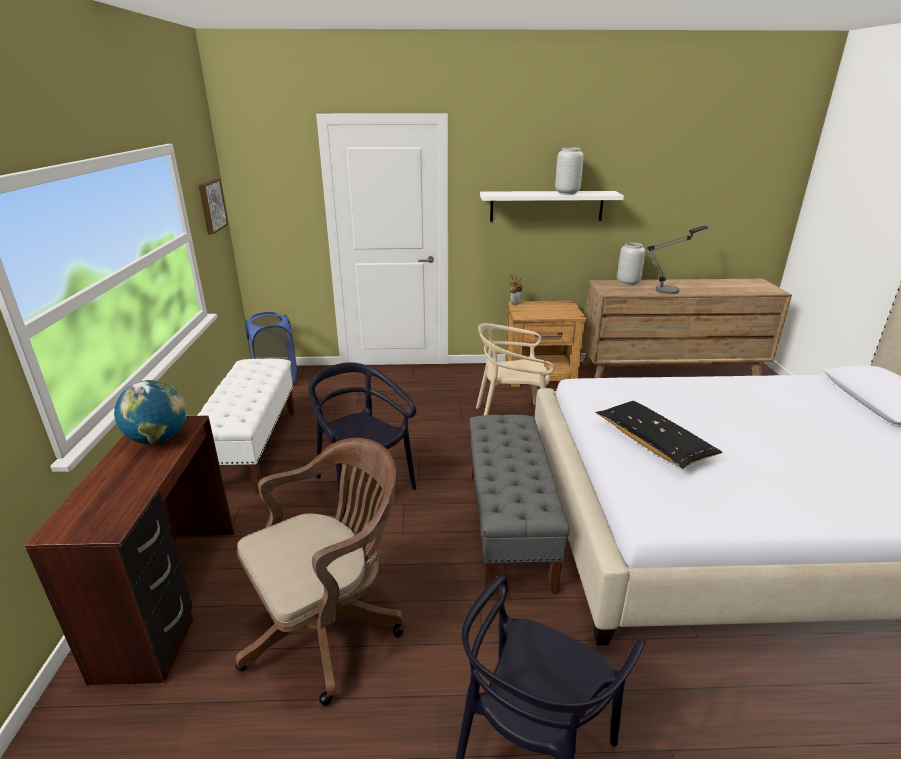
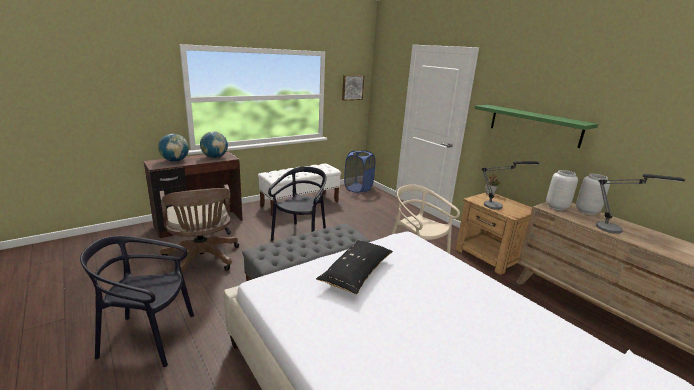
camera: 55 degrees right, 5 degrees down
(105, 494) = (175, 161): none -> globe
(330, 626) = (202, 260): brown office chair -> brown office chair turned 45 degrees clockwise
(546, 206) = (534, 125): white shelf -> green shelf
(549, 312) = (498, 206): none -> table lamp
(567, 193) = (544, 116): grey vase -> grey vase (557, 207)

